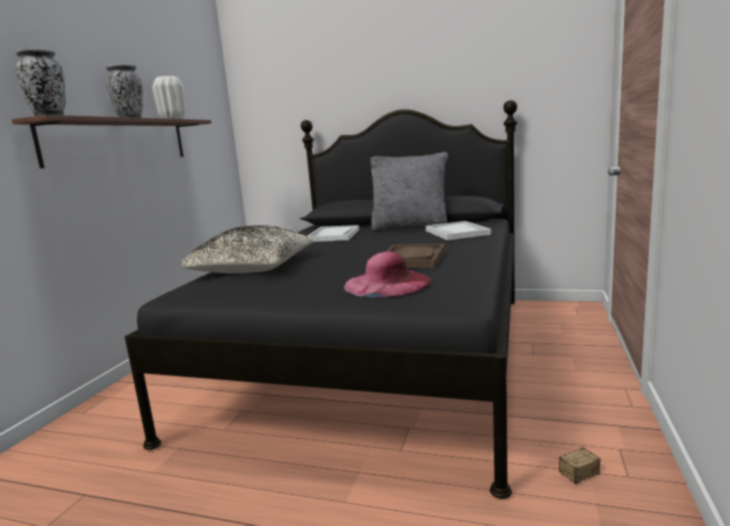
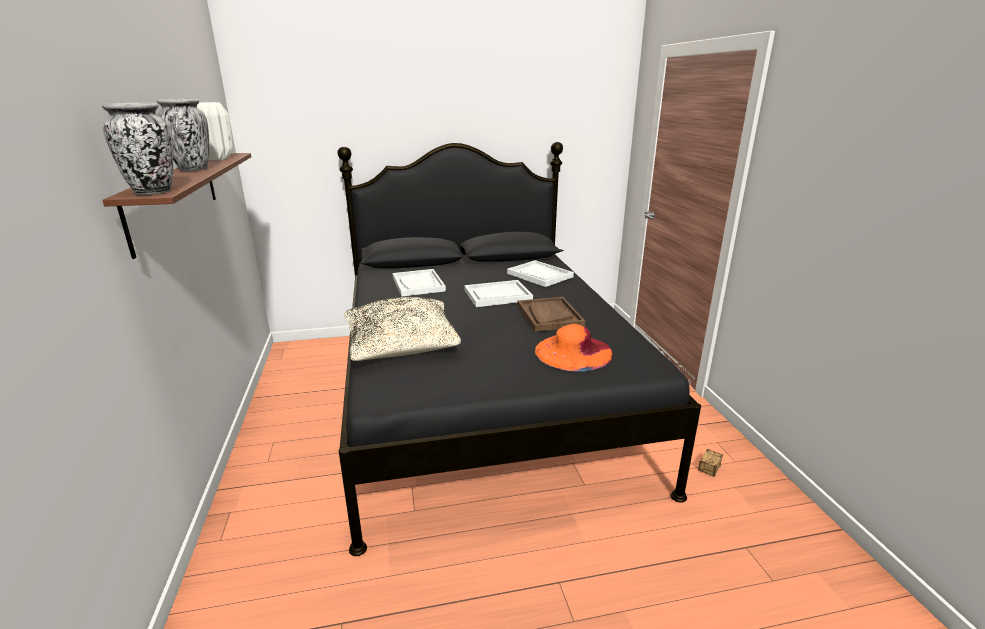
camera: 30 degrees left, 10 degrees up
(388, 243) = (497, 295): none -> white tray
(388, 283) = (573, 352): pink hat -> orange hat
(410, 227) = (482, 267): grey pillow -> none

